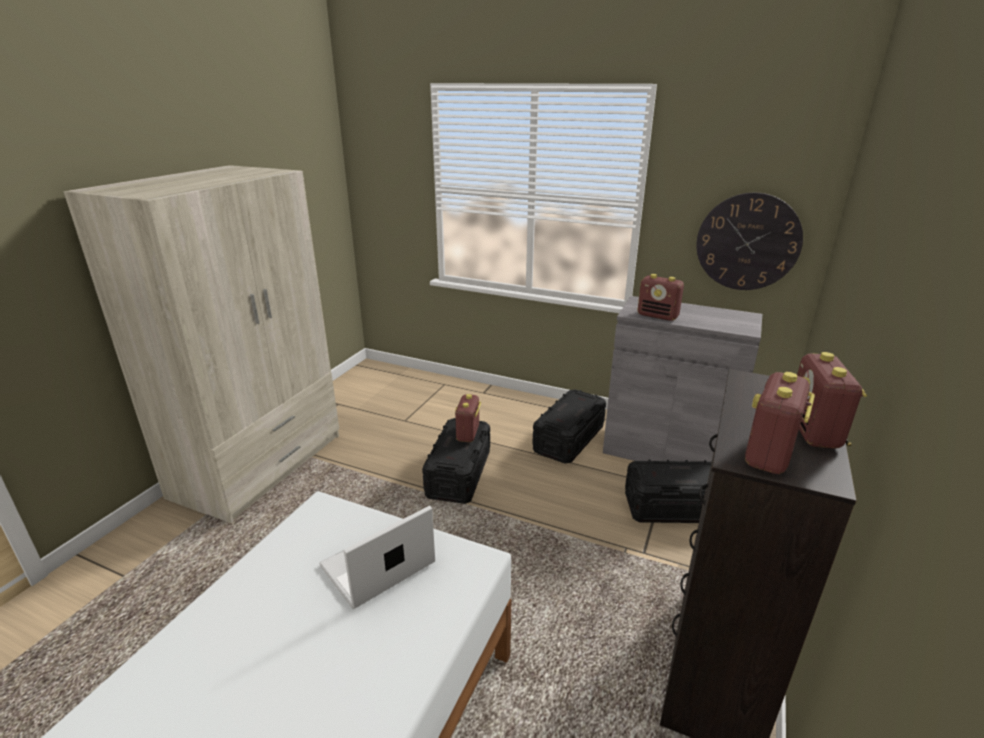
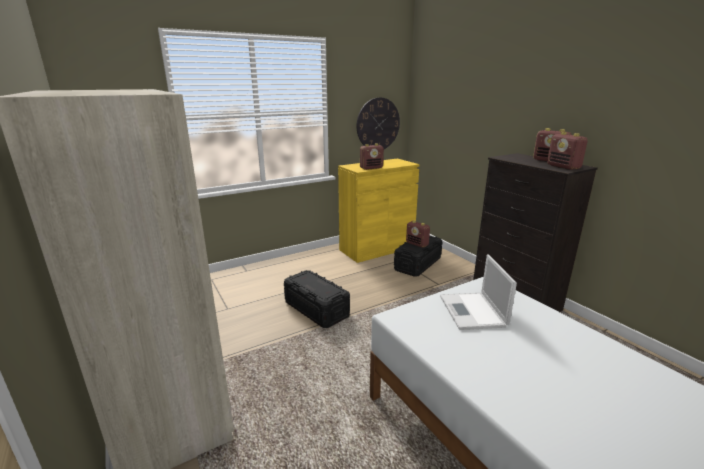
camera: 55 degrees left, 5 degrees down
(468, 434) = (312, 278): radio -> radio (417, 244)
(569, 439) = (333, 265): black storage box -> none
(667, 451) = (377, 249): grey cabinet -> yellow cabinet

